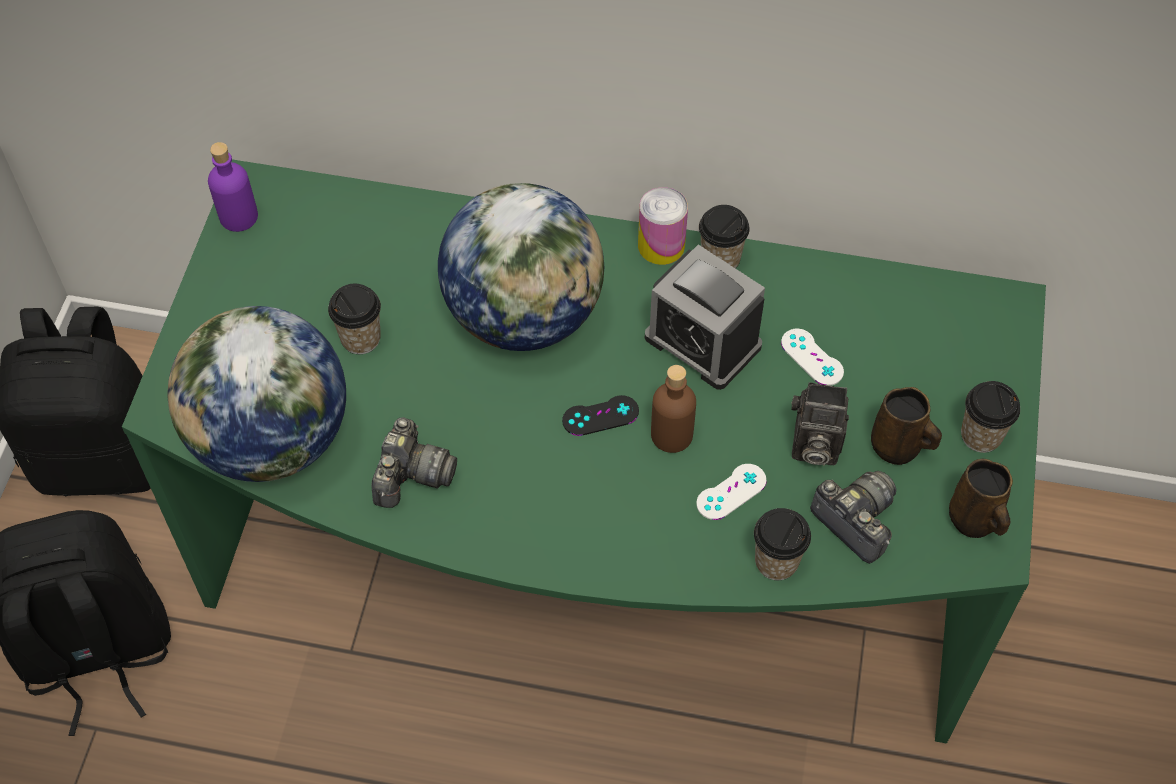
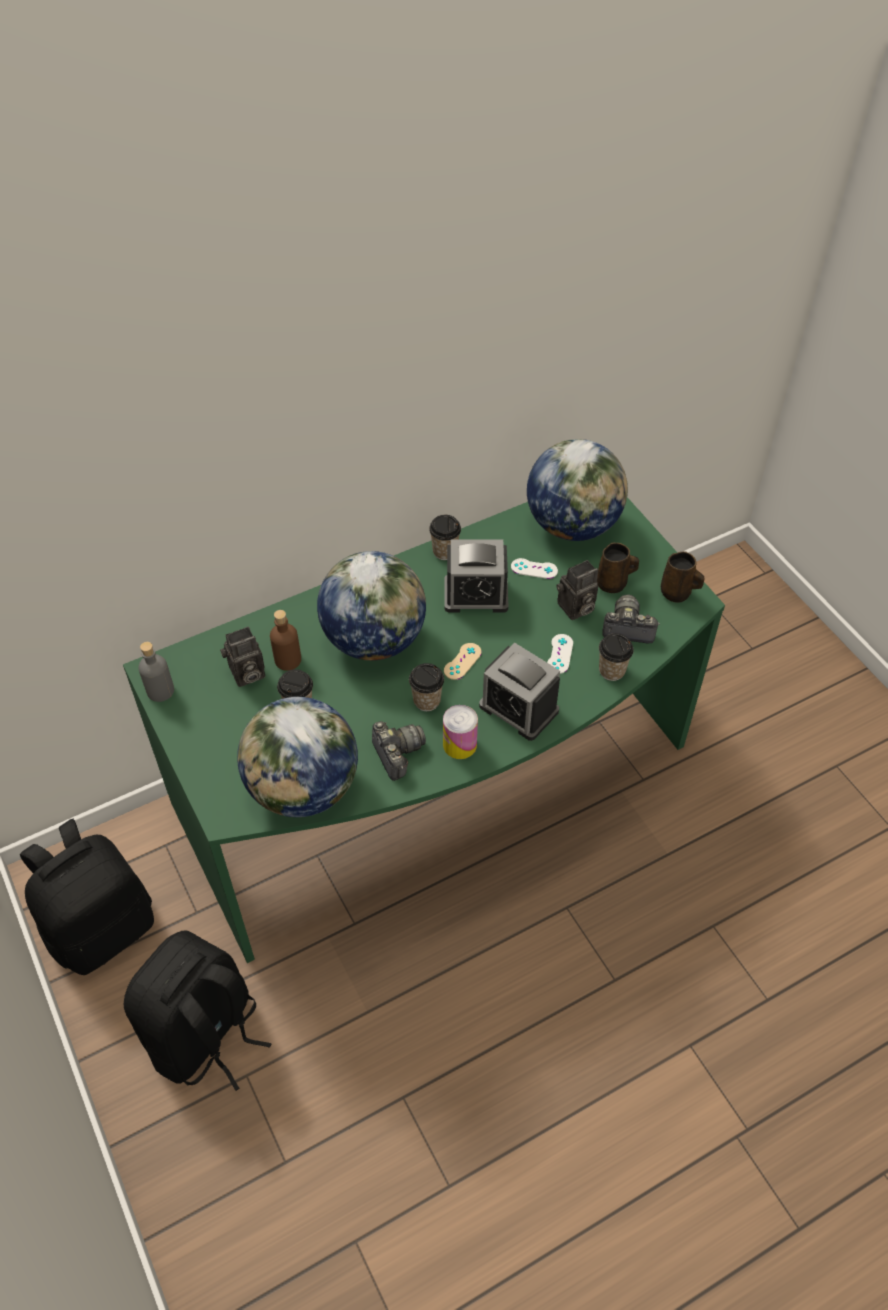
camera: 40 degrees left, 5 degrees down
(238, 217) = (160, 691): purple bottle -> grey bottle
(343, 260) = (246, 675): none -> camera
(600, 416) = (462, 661): black game controller -> beige game controller
(608, 524) = (518, 708): none -> alarm clock
(661, 246) = (408, 563): can -> can (459, 744)
(671, 435) = (505, 647): brown bottle -> brown bottle (287, 660)
(924, 332) = (572, 525): none -> globe
(981, 435) = (642, 554): cup -> cup (427, 701)

